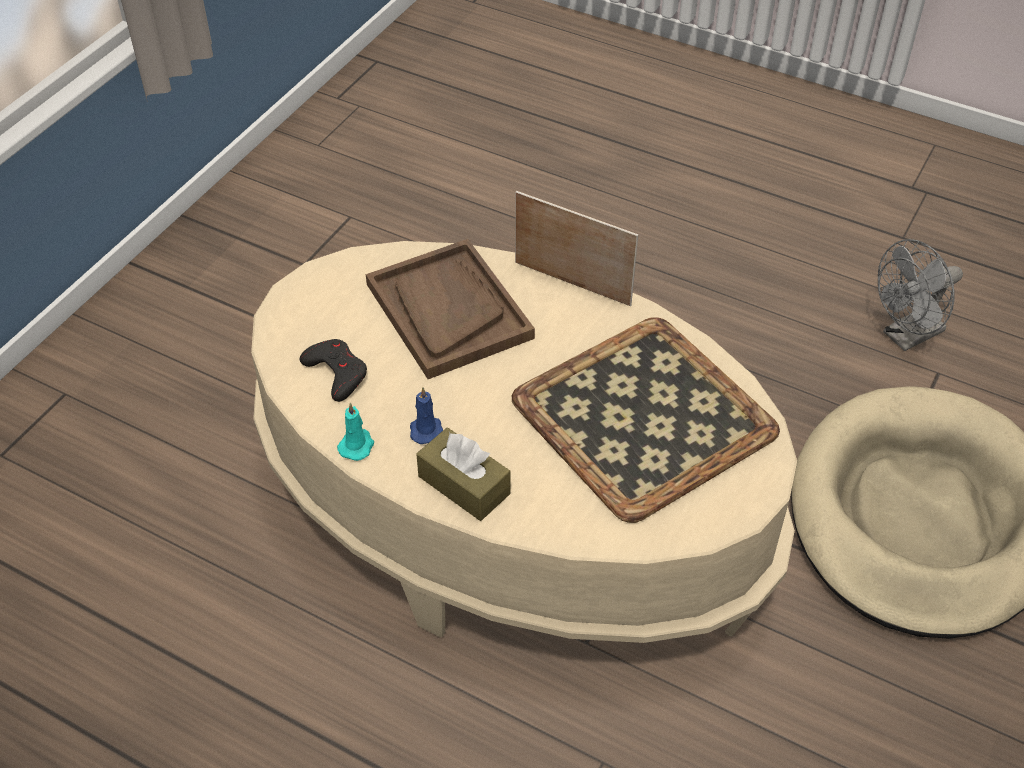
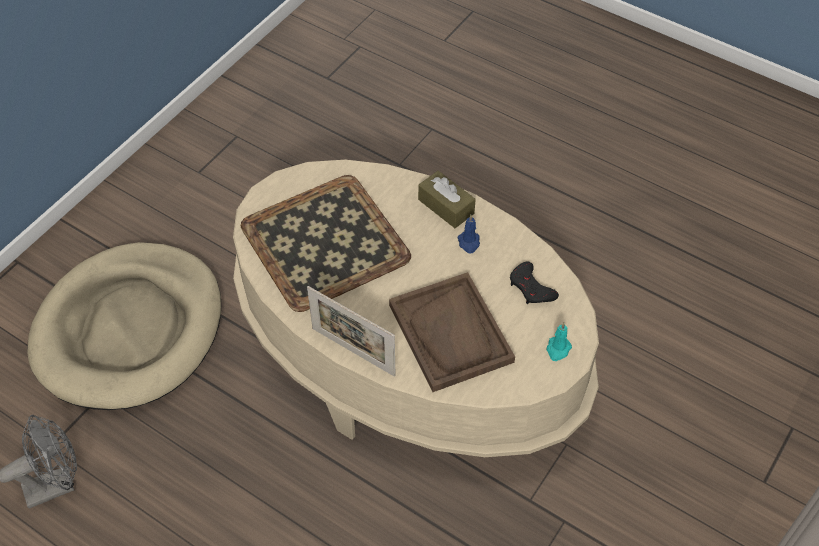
camera: 175 degrees left, 5 degrees up
(357, 445) = (513, 235): turquoise candle -> turquoise candle (558, 349)

